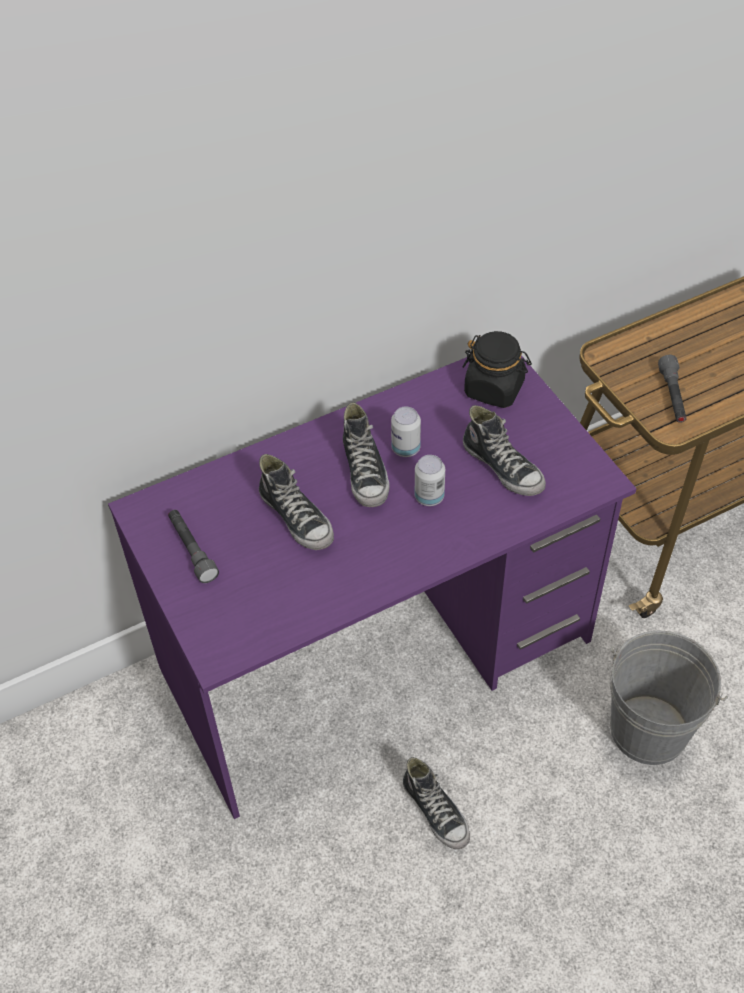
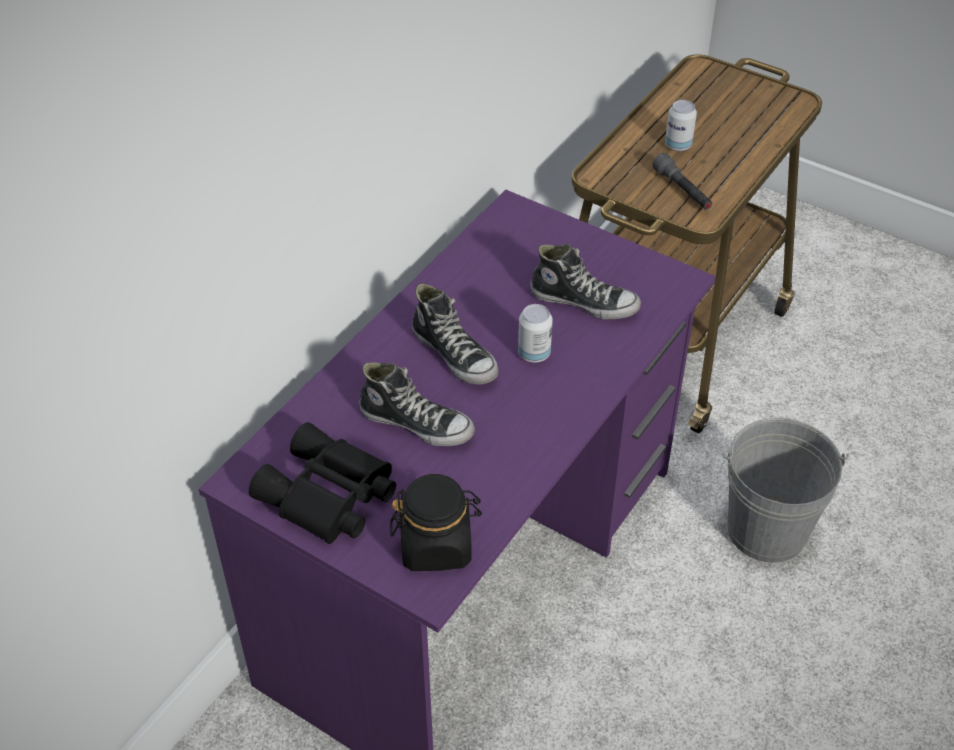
camera: 30 degrees left, 5 degrees down
(192, 550) = (328, 497): grey flashlight -> black binoculars
(405, 448) = (479, 319): can -> can (678, 145)
(436, 811) = (626, 694): shoe -> none
(494, 388) = (525, 236): black jar -> black jar (436, 545)

